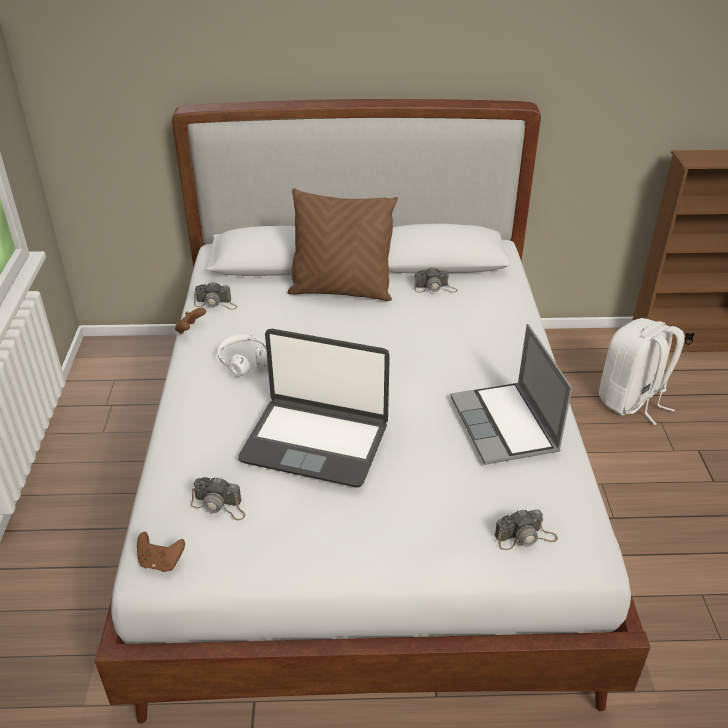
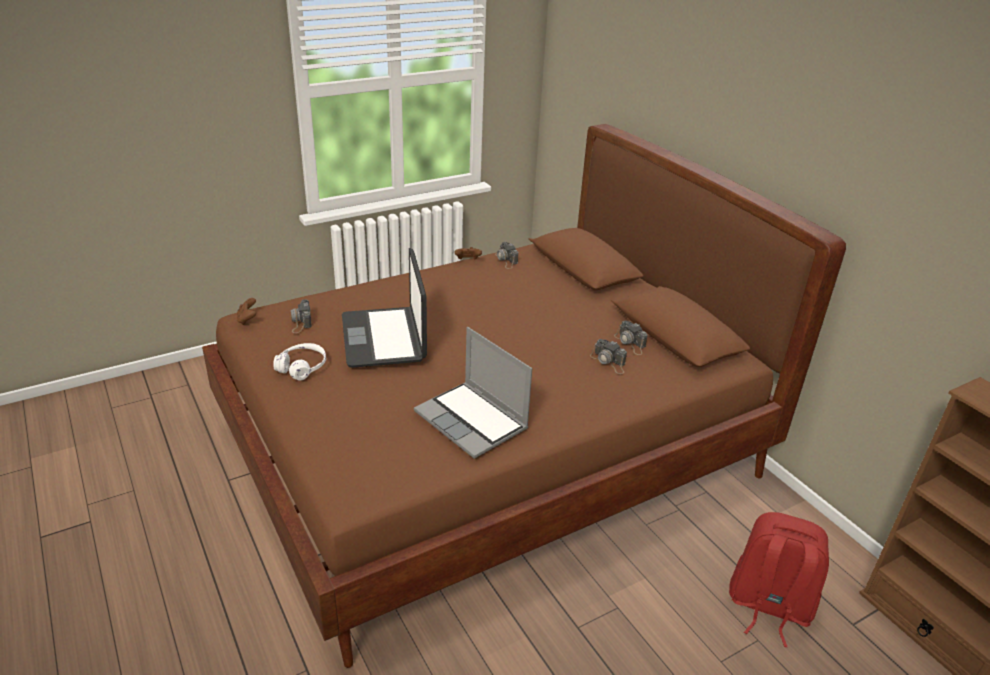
camera: 60 degrees right, 5 degrees down
(244, 361) = (450, 289): white headphones -> white headphones (302, 367)
(341, 291) = (577, 302): brown pillow -> none
(365, 487) = (490, 453): white bed -> brown bed
(505, 426) = (473, 421): laptop -> laptop turned 90 degrees counterclockwise
(525, 537) = (348, 459): camera -> camera (609, 362)
(631, 401) = (768, 606): white backpack -> red backpack

